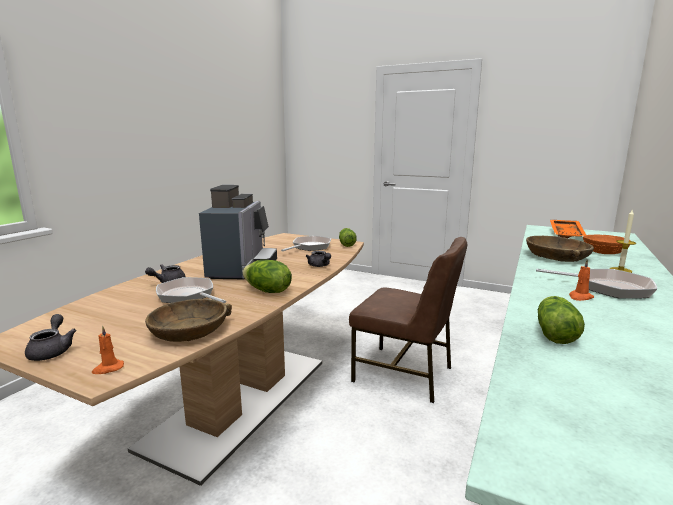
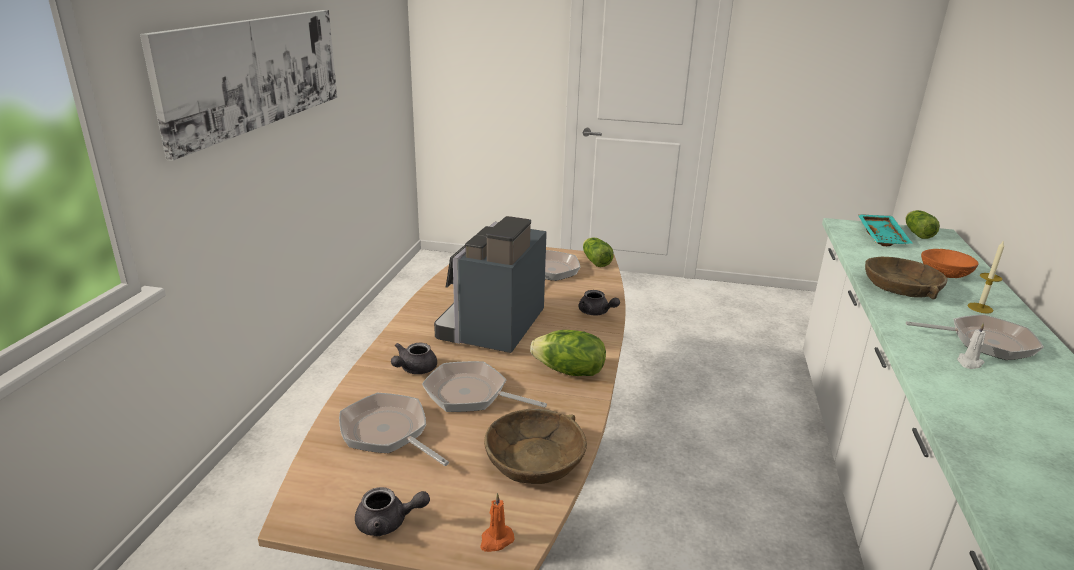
camera: 15 degrees left, 10 degrees up
(52, 350) = (388, 523): grey teapot -> grey teapot turned 120 degrees clockwise
(113, 308) = (388, 433): none -> frying pan
(150, 122) = (257, 72): none -> picture
(241, 268) = (493, 328): coffee machine -> coffee machine turned 150 degrees counterclockwise
(404, 374) = (685, 432): brown chair -> none
(554, 332) = (981, 426): lettuce -> lettuce (917, 233)
(567, 234) = (883, 237): orange tray -> turquoise tray
(580, 297) = (969, 363): orange candle -> white candle

